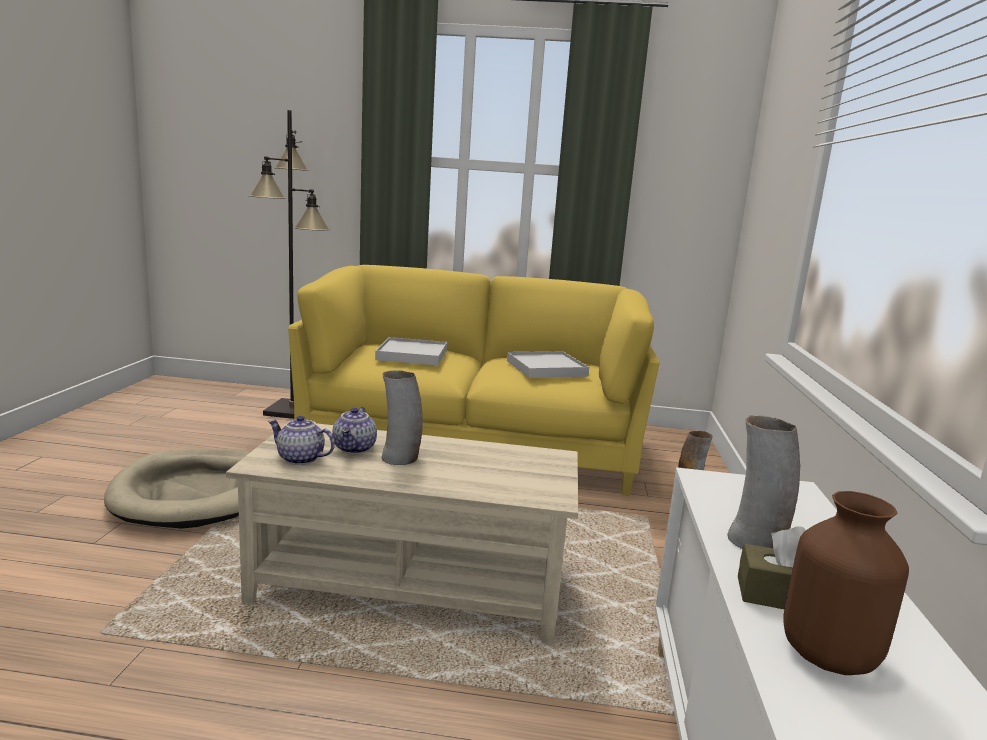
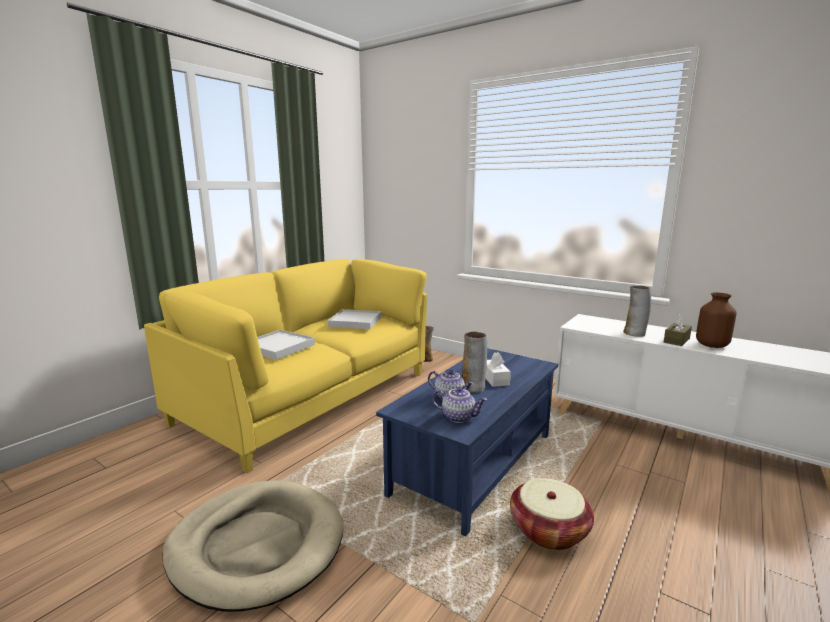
camera: 60 degrees left, 0 degrees up
(280, 674) = (549, 530): none -> basket
(293, 410) = (125, 459): black floor lamp -> none
(299, 459) = (459, 417): teapot -> teapot turned 120 degrees counterclockwise
(411, 584) = (474, 463): beige coffee table -> blue coffee table
(446, 468) = (495, 379): none -> white tissue box

